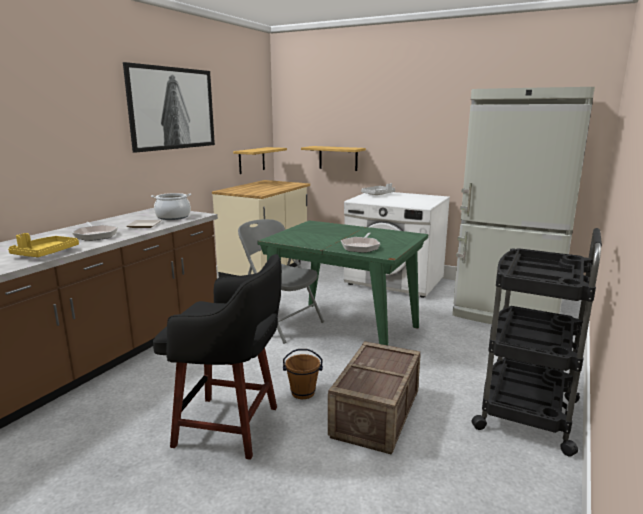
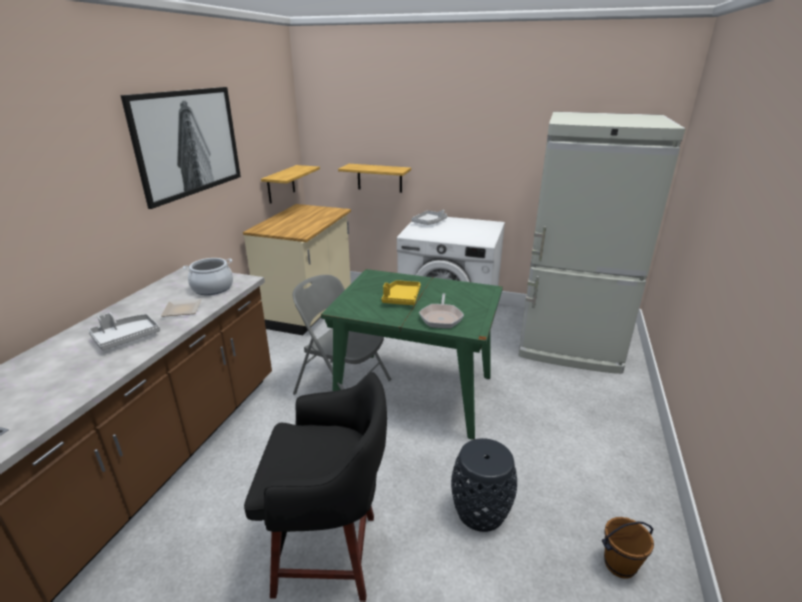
camera: 10 degrees left, 10 degrees up
(45, 253) = (71, 388): yellow tray -> yellow tray (401, 298)
(95, 235) = (126, 337): frying pan -> grey tray
(303, 392) = (396, 489): brown bucket -> brown bucket (619, 564)
(376, 415) = (480, 512): crate -> black stool
(525, 414) = (623, 488): black cart -> none

